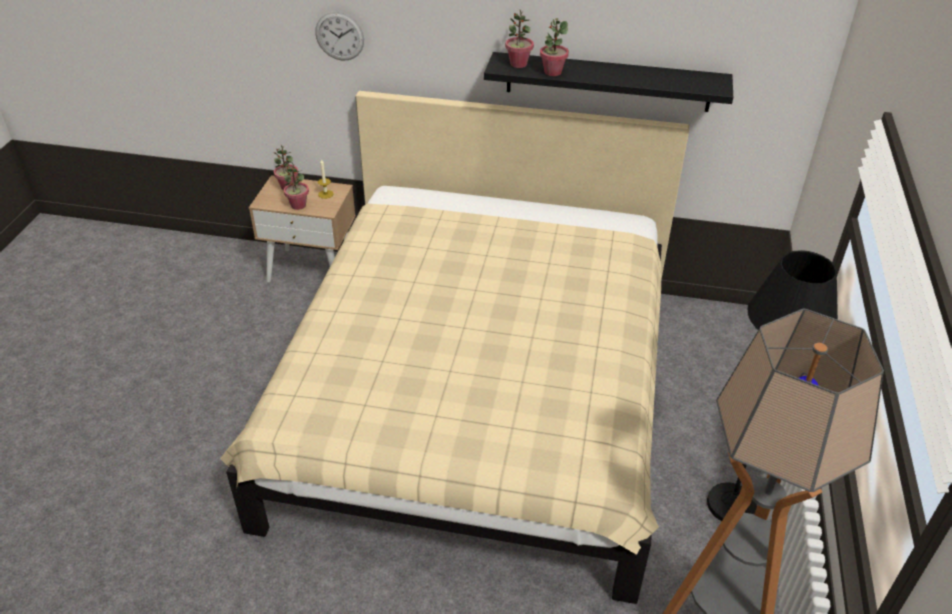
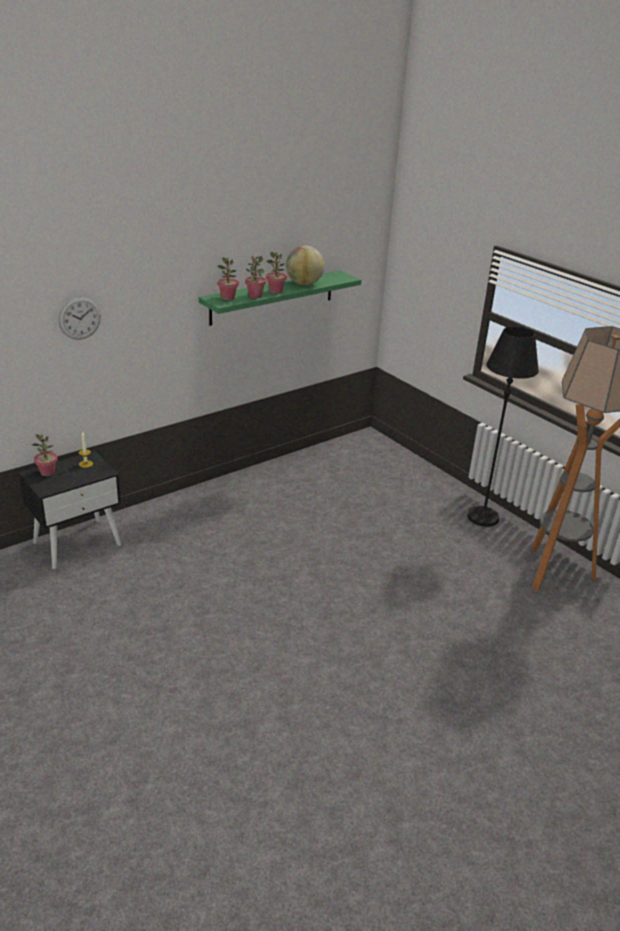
camera: 50 degrees left, 10 degrees down
(298, 205) = (78, 479): potted plant -> potted plant (276, 291)
(312, 269) = (77, 543): beige nightstand -> black nightstand
(477, 400) = (304, 548): beige bed -> none
(608, 82) = (272, 297): black shelf -> green shelf
(642, 77) = (304, 284): none -> globe

